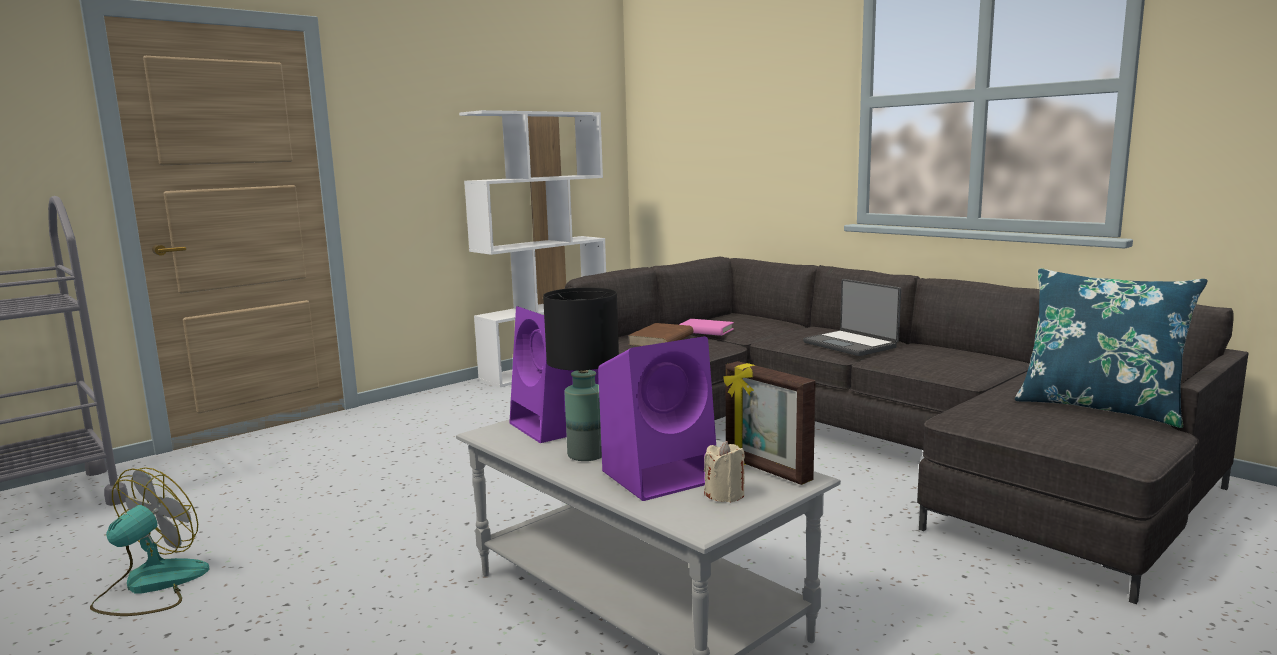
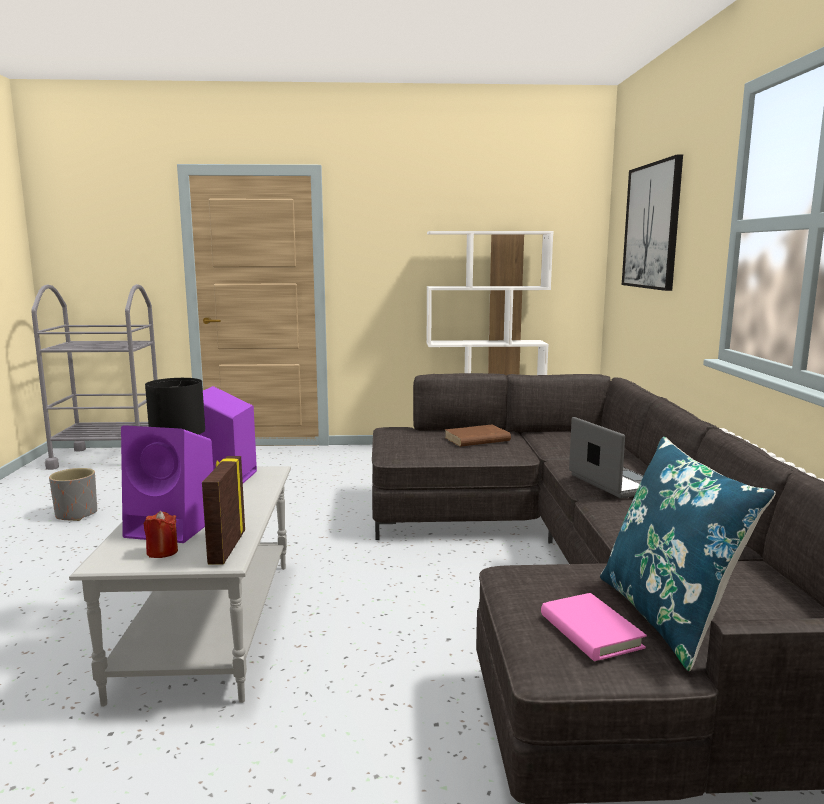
camera: 40 degrees right, 0 degrees up
(150, 586) = (76, 514): fan -> grey planter
(705, 330) = (532, 440): pink book -> pink book (590, 631)
(719, 106) = (652, 226): none -> picture
(725, 495) = (162, 552): beige candle -> red candle
(851, 344) = (614, 483): laptop -> laptop turned 150 degrees clockwise

